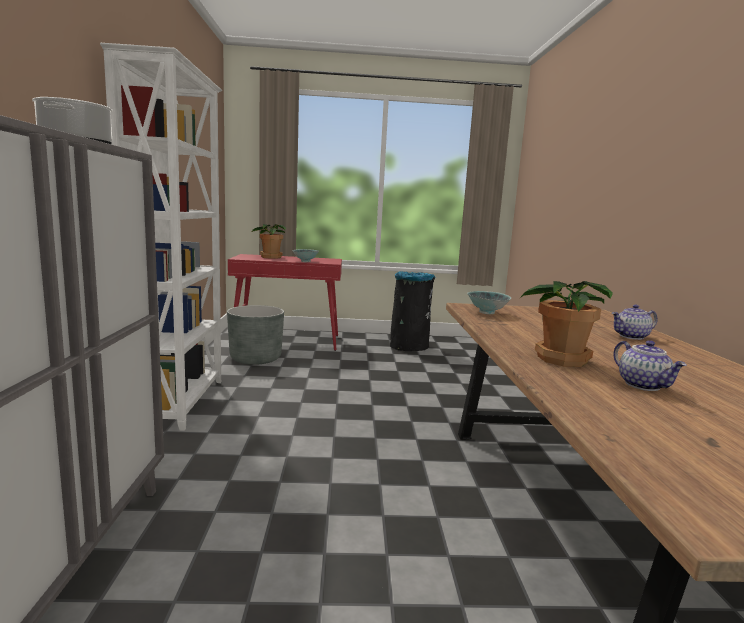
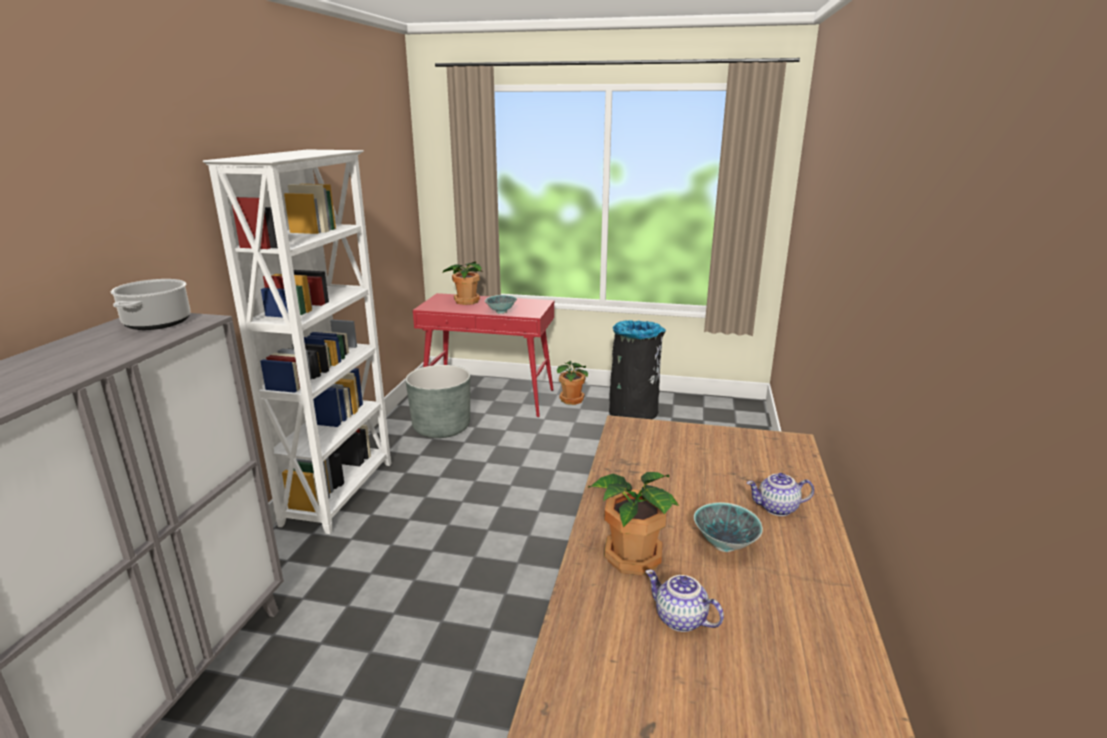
camera: 15 degrees right, 10 degrees up
(357, 340) = (573, 400): none -> potted plant
(486, 312) = (636, 443): bowl -> bowl (724, 545)
(644, 385) = (679, 619): teapot -> teapot turned 135 degrees clockwise

